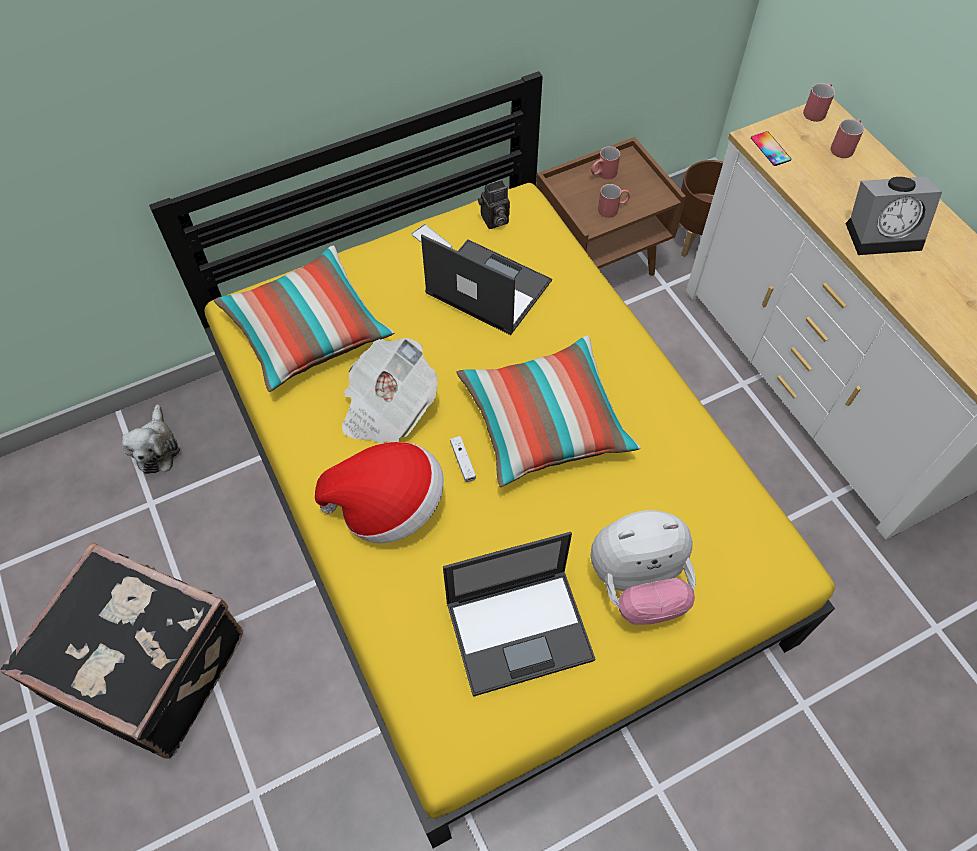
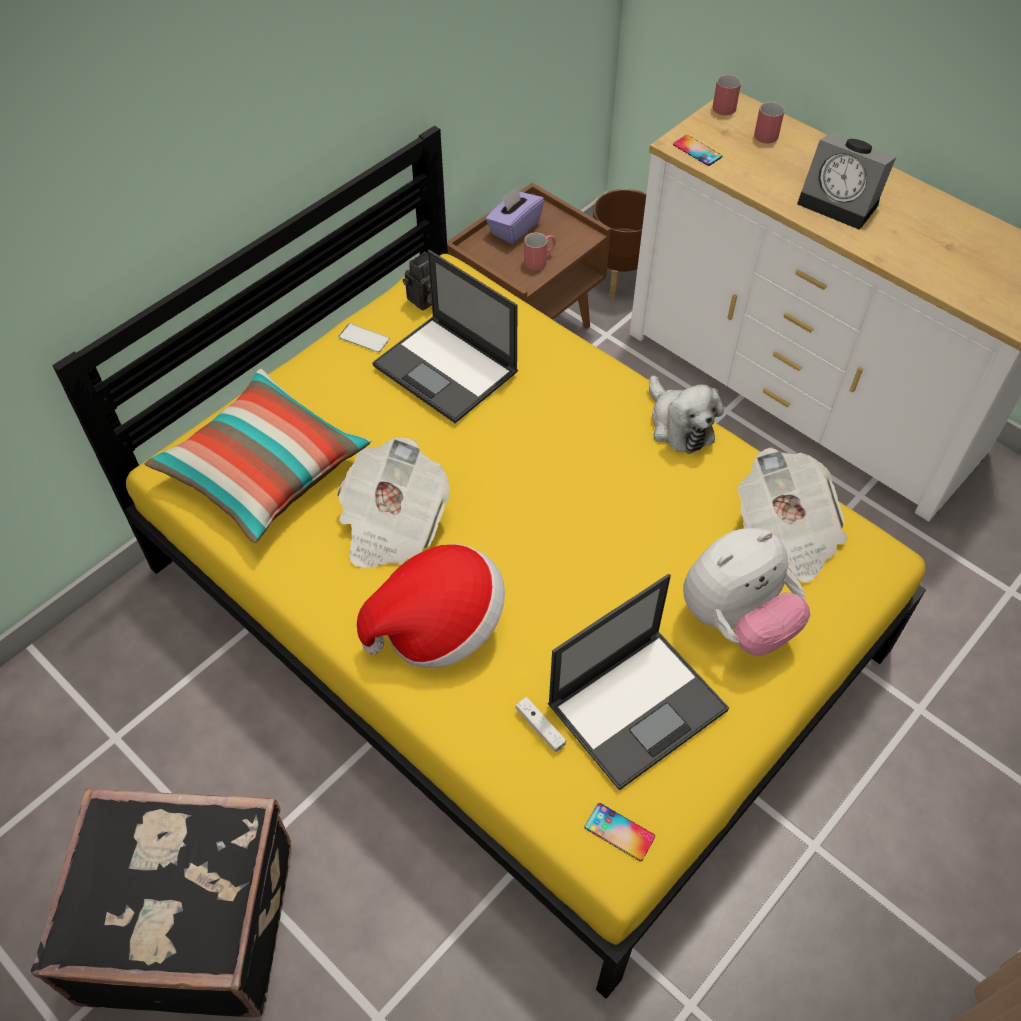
camera: 20 degrees left, 5 degrees down
(156, 448) = (96, 673): plush toy -> plush toy (679, 424)
(459, 731) = (619, 832): none -> phone
(463, 461) = (500, 555): white game controller -> white game controller (540, 727)
(487, 287) = (447, 369): laptop -> laptop turned 150 degrees counterclockwise
(545, 422) = (570, 489): pillow -> none
(602, 174) = (514, 228): red mug -> purple tissue box
(717, 520) = (787, 533): none -> newspaper
(884, 233) = (841, 203): alarm clock -> alarm clock turned 60 degrees clockwise

